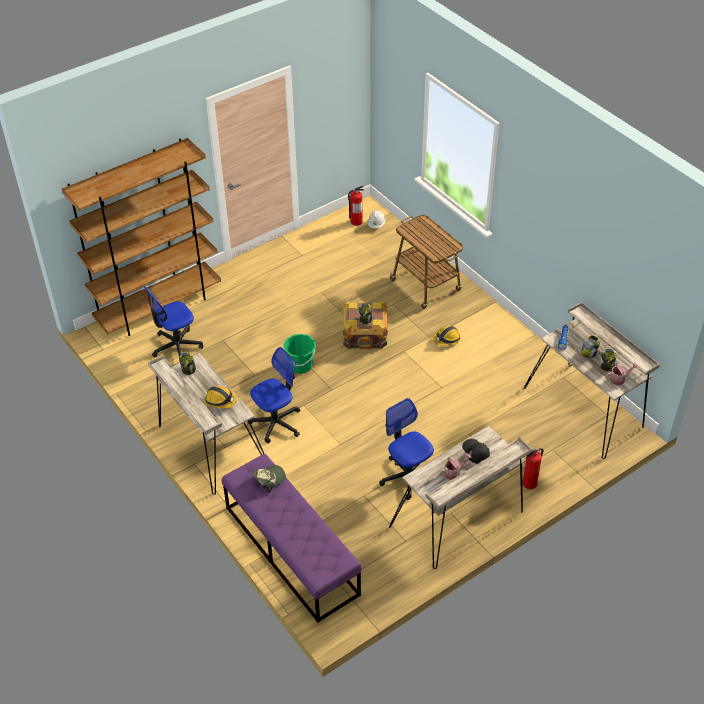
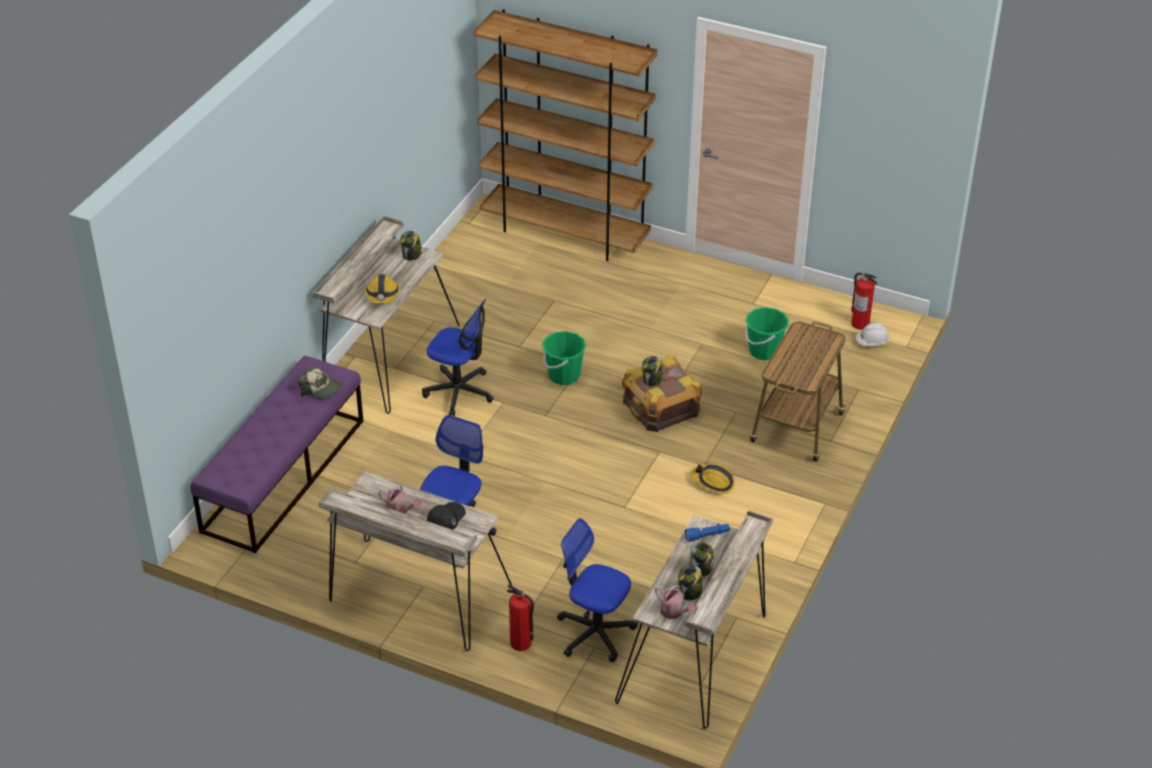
camera: 60 degrees right, 5 degrees down
(176, 346) = (516, 271): office chair -> office chair (595, 632)
(349, 269) = (764, 351): none -> green bucket

